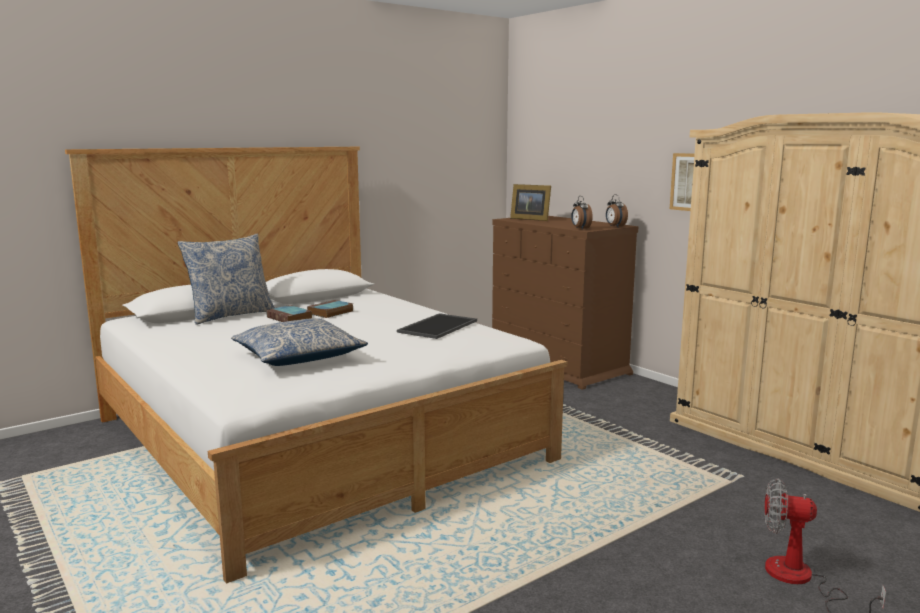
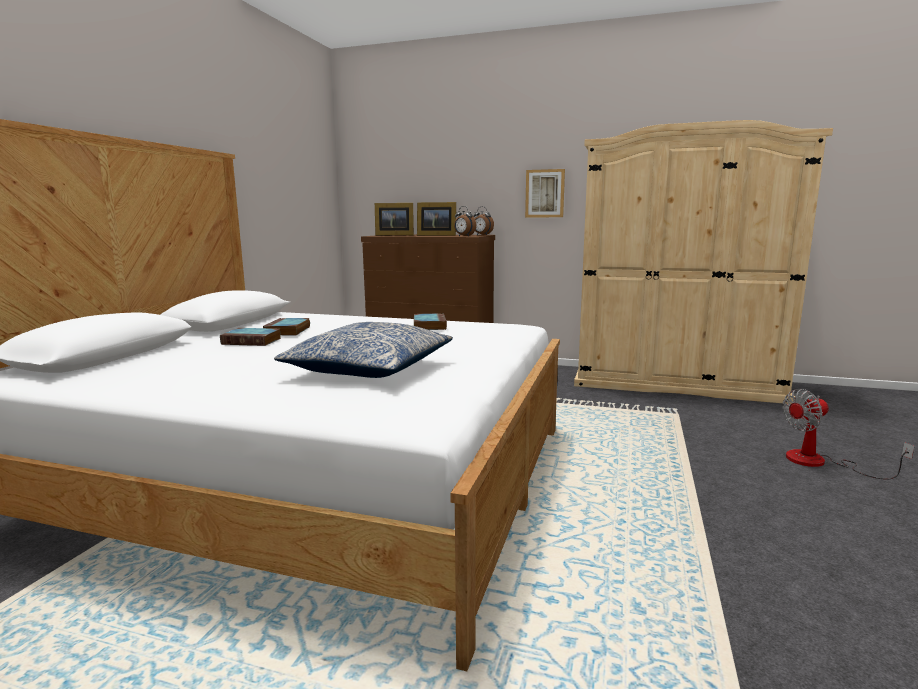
camera: 35 degrees left, 0 degrees up
(230, 315) = (163, 350): pillow -> none
(437, 326) = (429, 325): tray -> book
(564, 223) = (435, 235): none -> picture frame

